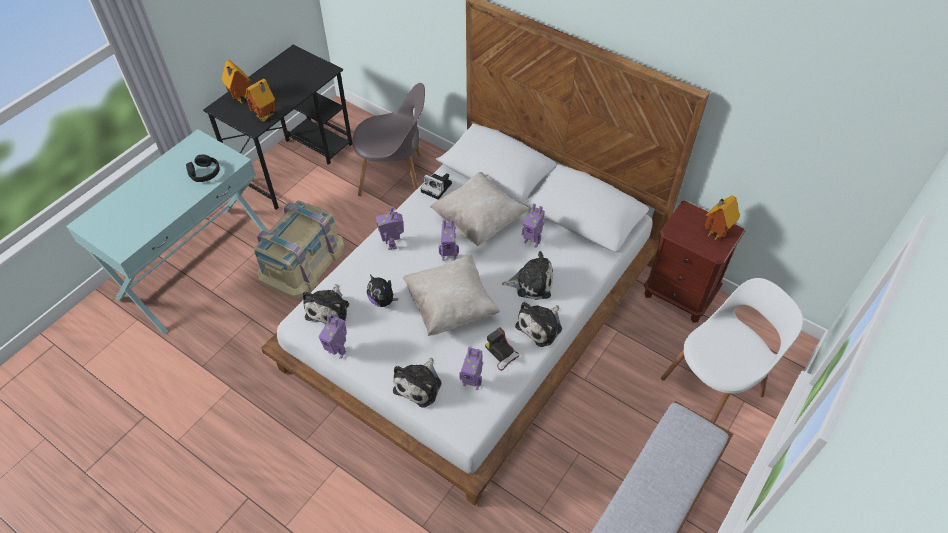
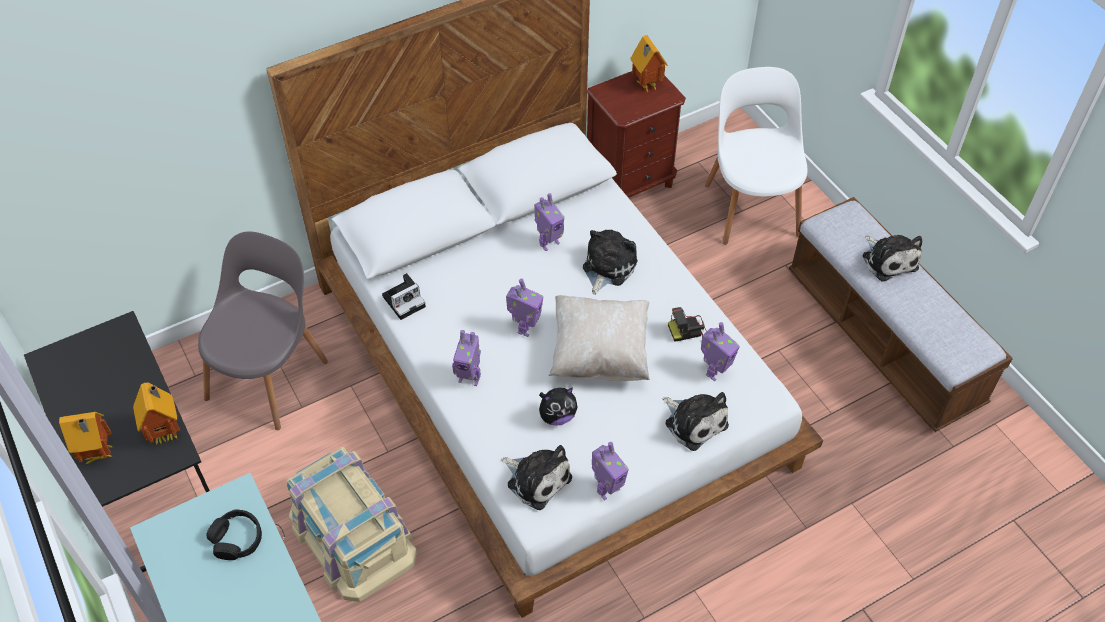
camera: 65 degrees left, 0 degrees up
(478, 221) = (486, 280): beige pillow -> none
(541, 326) = (670, 283): plush toy -> plush toy (888, 260)

